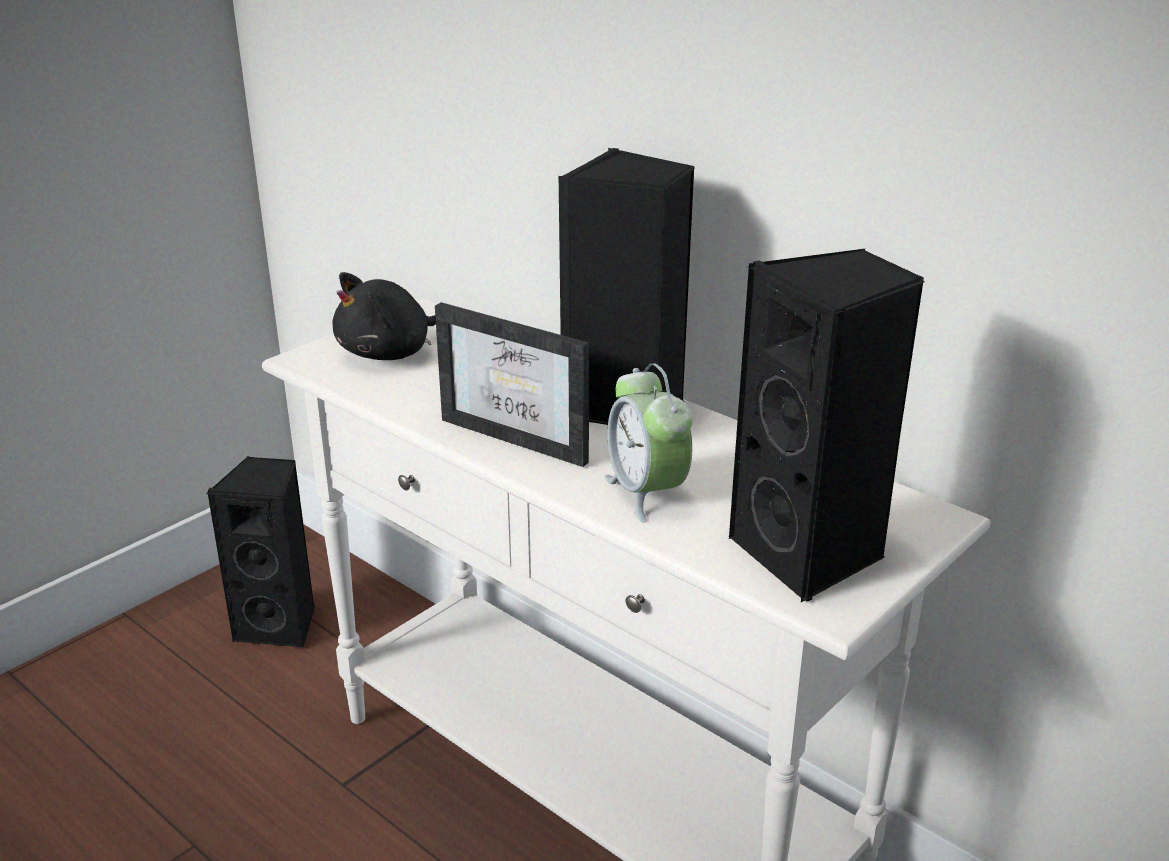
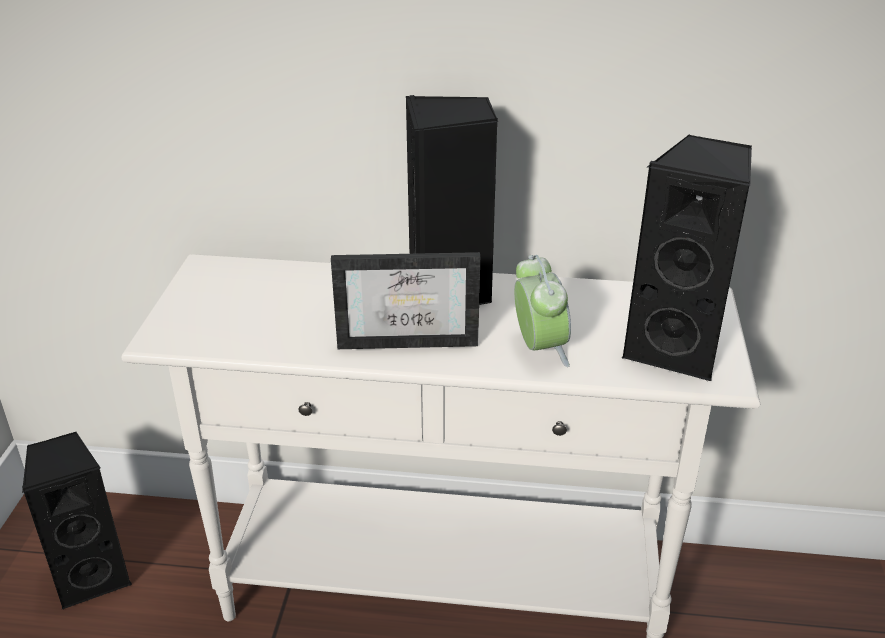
camera: 35 degrees left, 5 degrees up
(390, 353) = (225, 309): black plush toy -> none
(647, 493) = (539, 348): alarm clock -> alarm clock turned 135 degrees counterclockwise

